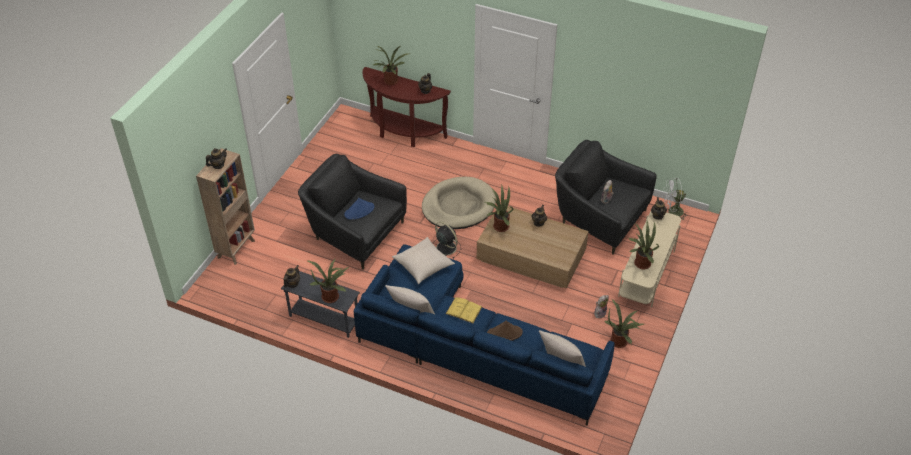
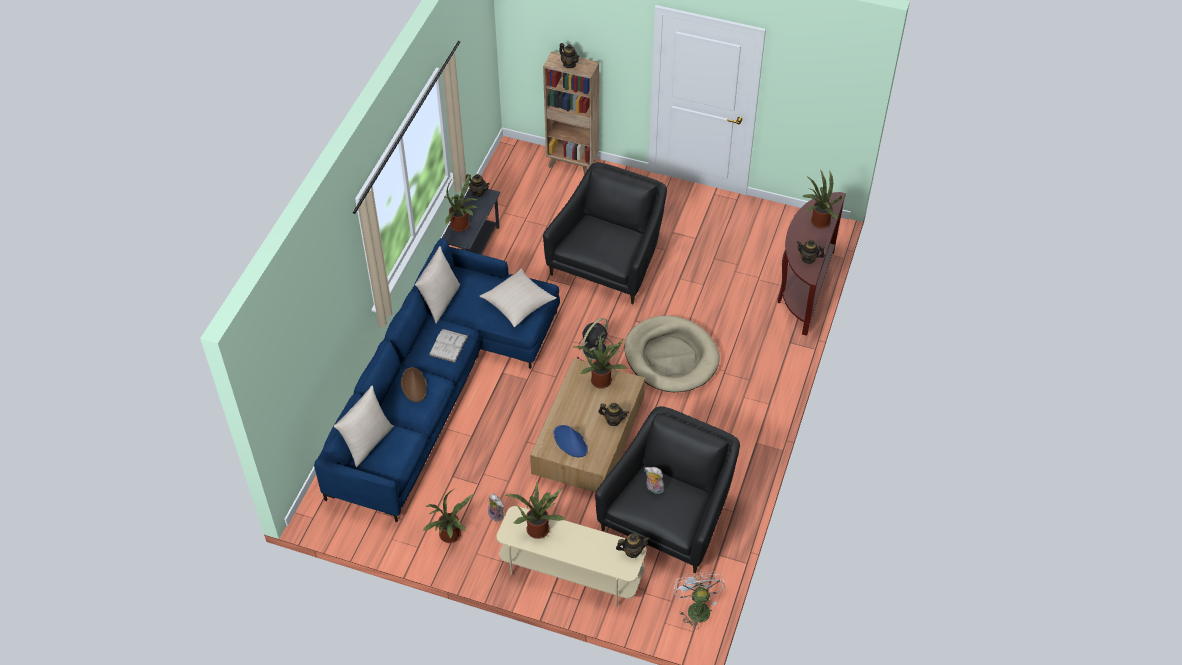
camera: 85 degrees right, 5 degrees up
(359, 211) = (599, 235): blue hat -> blue hat (570, 442)
(464, 310) = (448, 345): yellow book -> white book

